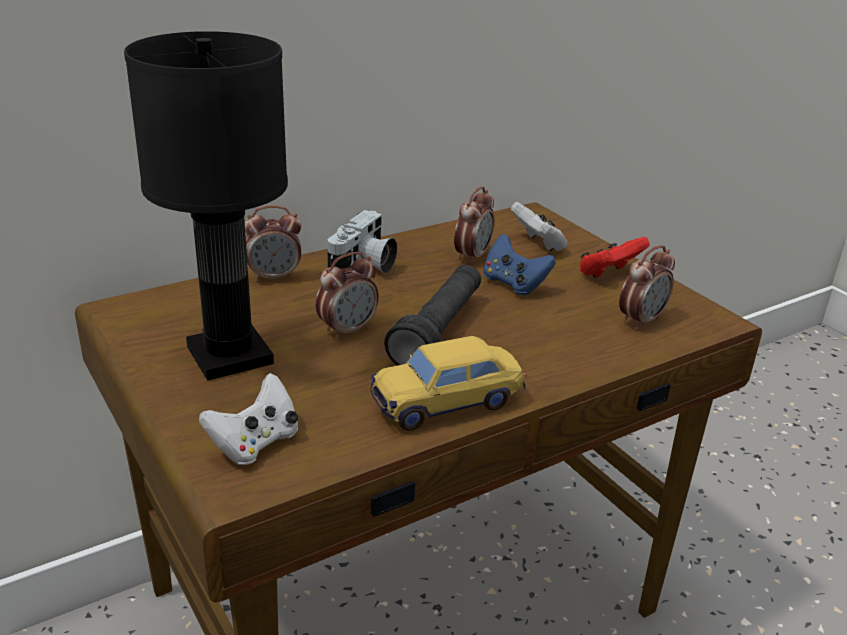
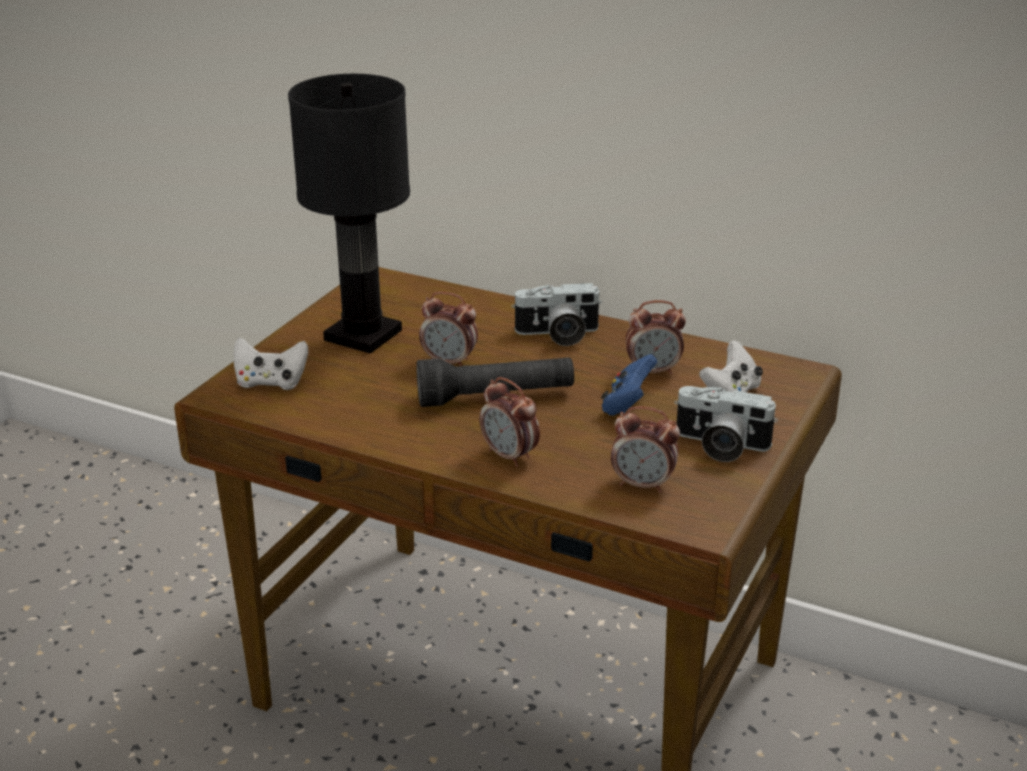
camera: 60 degrees right, 0 degrees up
(274, 277) = (492, 308): alarm clock -> alarm clock (510, 456)
(447, 403) = (393, 433): toy car -> none
(608, 274) = (720, 446): red game controller -> camera

